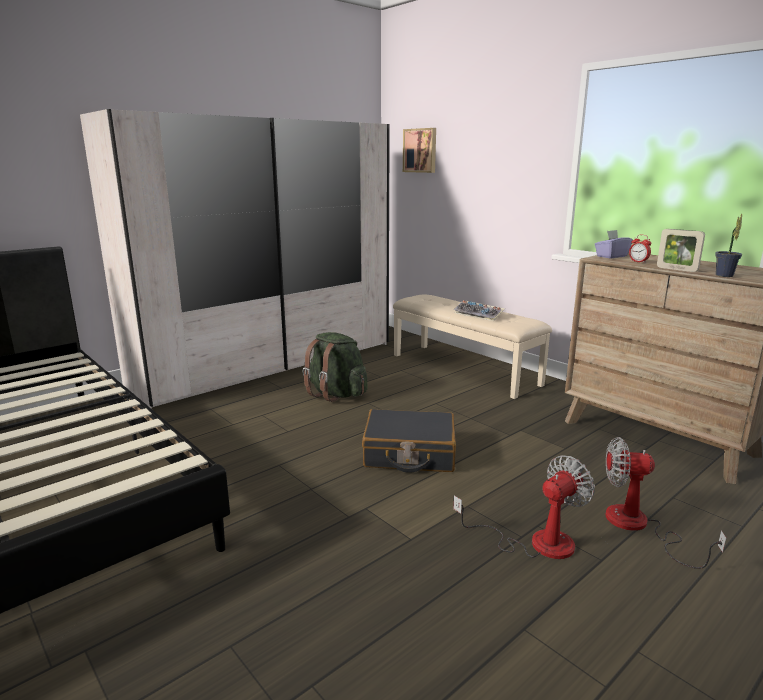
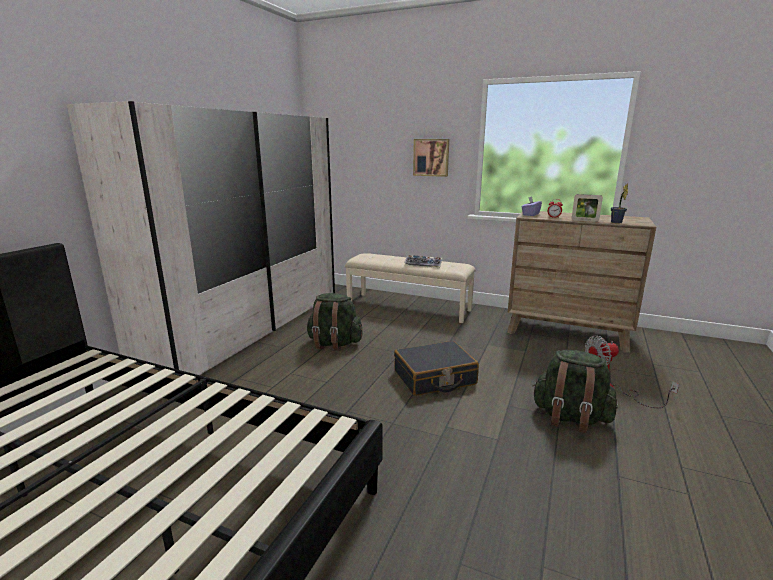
camera: 25 degrees left, 0 degrees up
(420, 150) = (343, 139): picture -> picture (431, 157)
(535, 542) = (570, 418): fan -> green backpack

